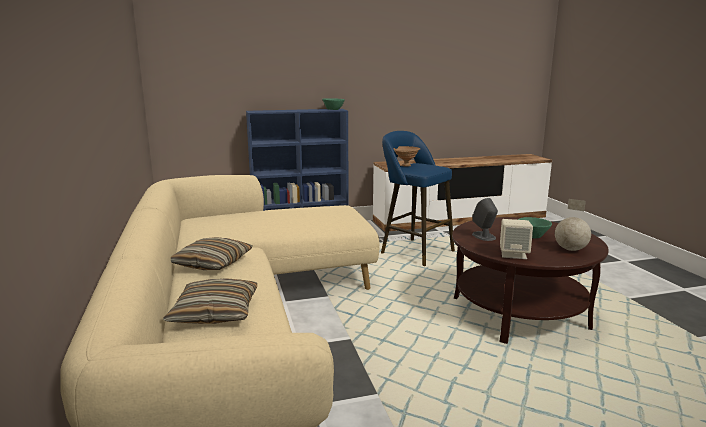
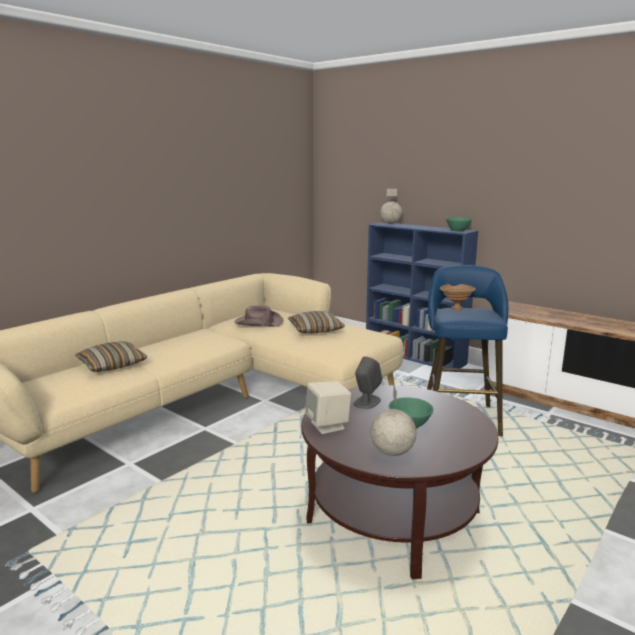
camera: 55 degrees right, 0 degrees up
(212, 263) = (190, 340): pillow -> pillow (315, 330)
(231, 227) = (258, 322): none -> brown hat
(261, 111) = (390, 224): none -> globe

